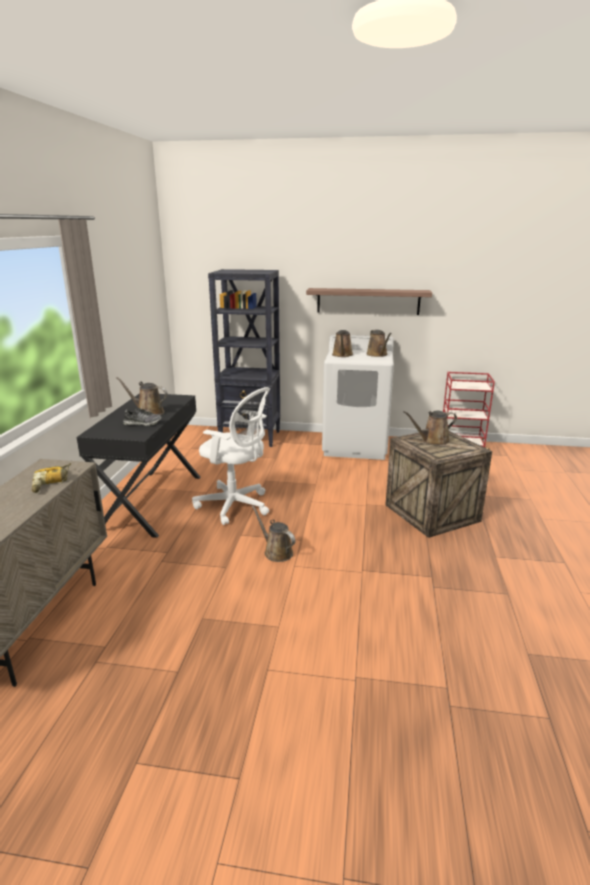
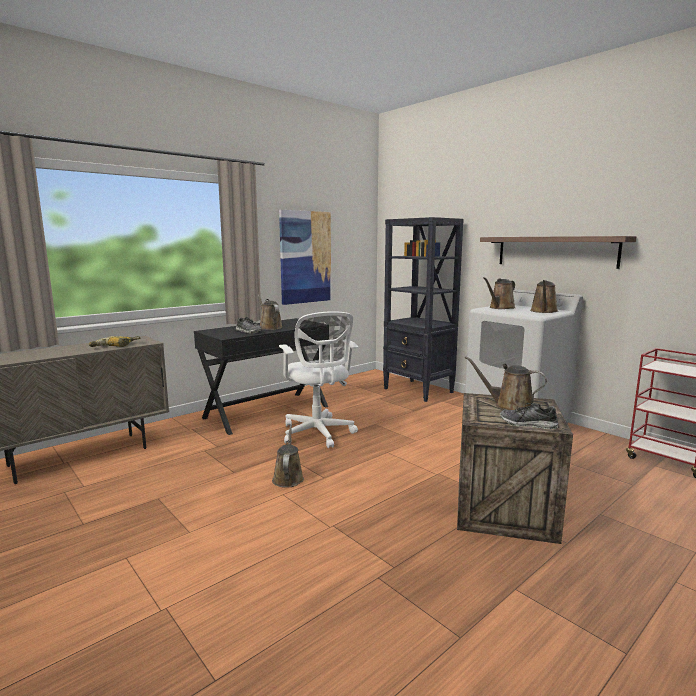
camera: 40 degrees right, 10 degrees down
(125, 320) = (305, 257): none -> picture
(464, 452) = (528, 424): none -> shoe

